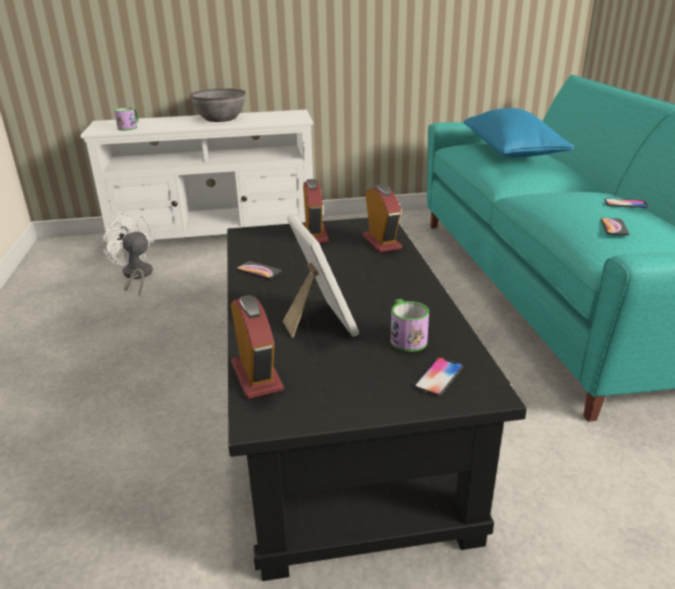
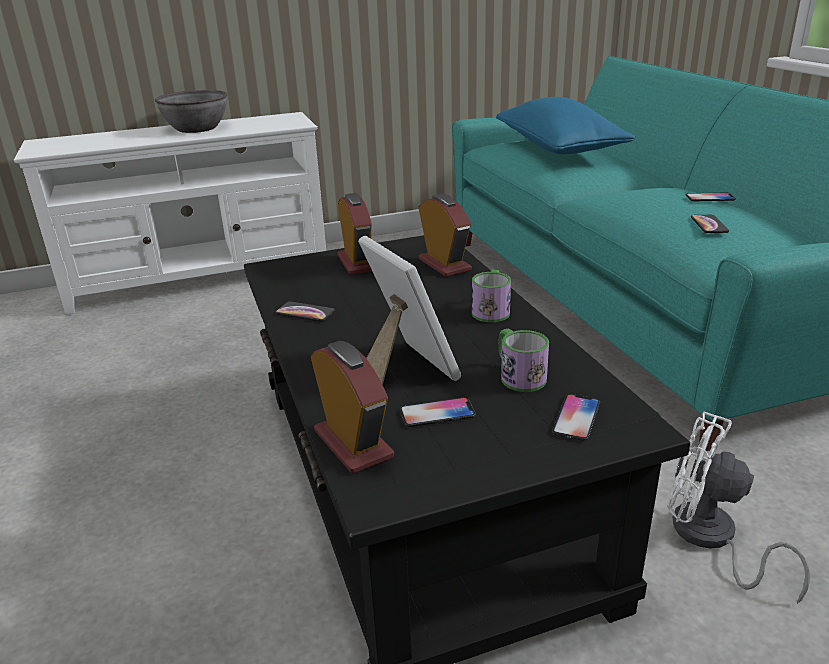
camera: 10 degrees left, 0 degrees up
(130, 127) = (79, 145): mug -> mug (491, 310)
(136, 276) = (107, 338): white fan -> white fan (710, 539)
(329, 361) = (437, 413): none -> phone

